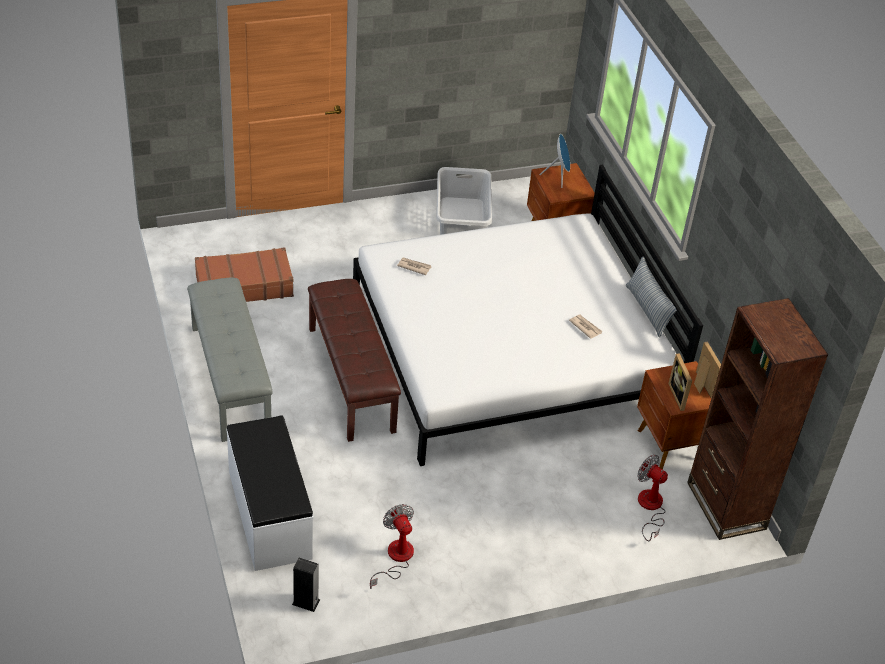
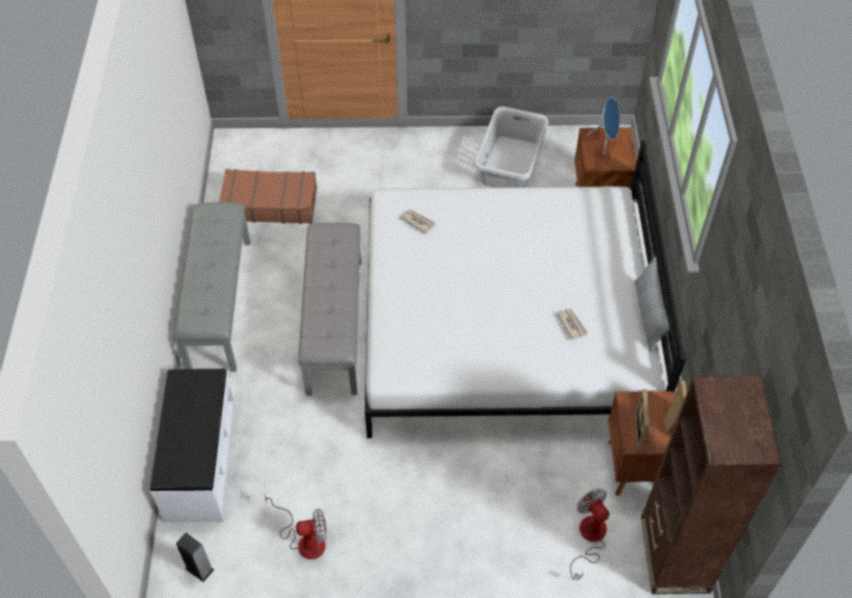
camera: 20 degrees right, 10 degrees up
(352, 379) = (335, 326): brown bench -> grey bench
(395, 558) = (304, 539): fan -> fan turned 90 degrees clockwise

